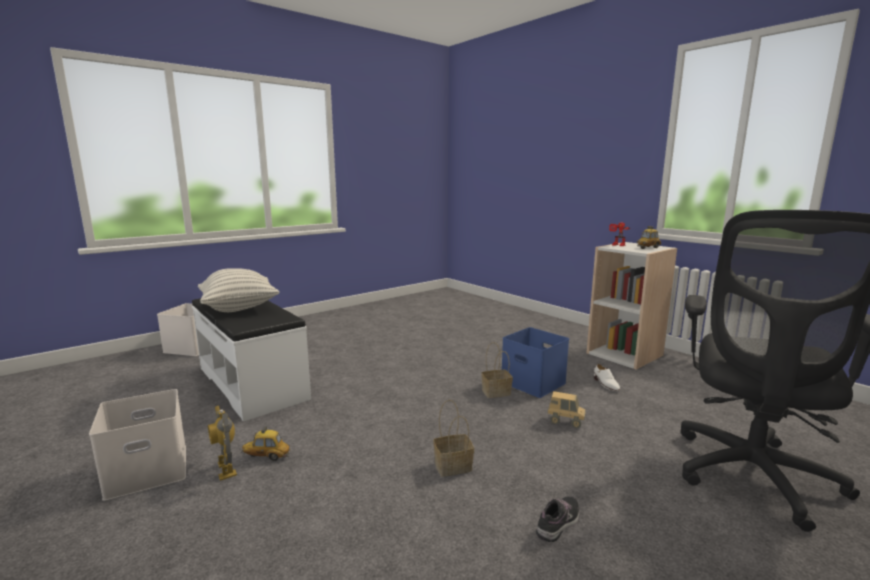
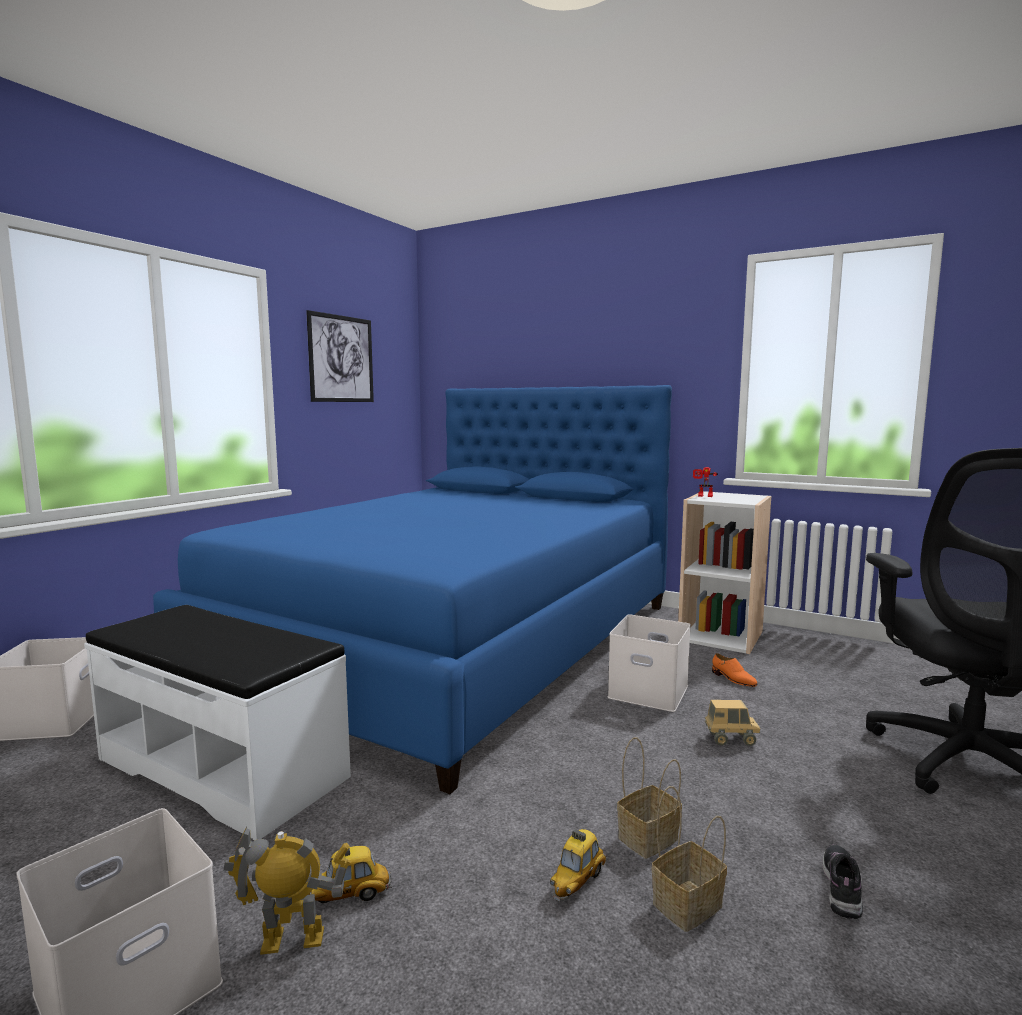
camera: 20 degrees left, 5 degrees down
(226, 469) = (292, 940): toy robot -> toy robot turned 135 degrees clockwise
(239, 308) = (202, 638): pillow -> none
(385, 142) = (341, 359): none -> picture
(430, 334) = (455, 641): none -> blue bed
(496, 392) = (614, 713): basket -> basket (687, 903)
(534, 382) = (650, 691): blue storage box -> white storage box
(605, 384) = (733, 679): white shoe -> orange shoe
(647, 248) = (742, 497): toy car -> toy car (577, 881)

